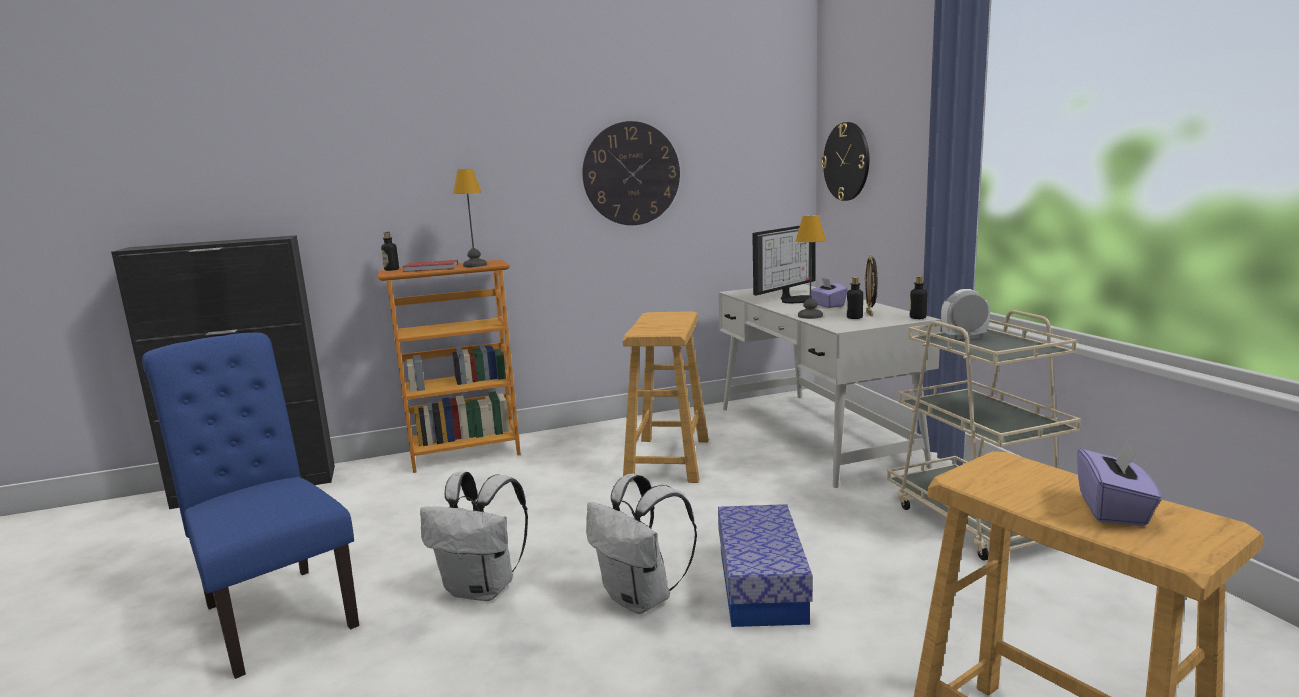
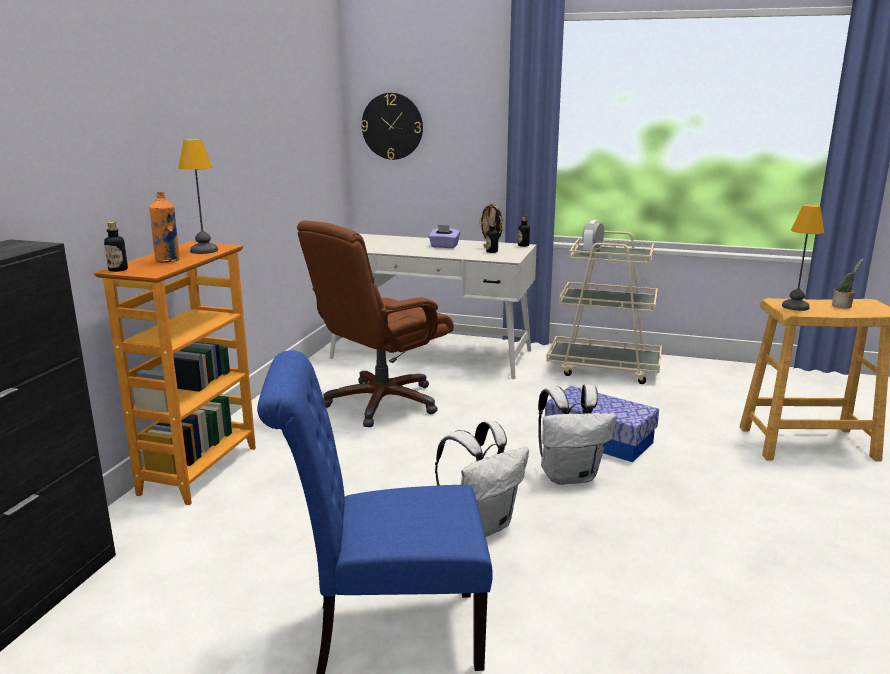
camera: 55 degrees left, 5 degrees up
(431, 268) = (168, 261): red book -> orange bottle
(631, 174) = (258, 139): wall clock -> none
(668, 459) = (381, 403): beige stool -> brown office chair
(794, 299) = (405, 246): monitor -> none
(811, 316) = (463, 255): table lamp -> table lamp (795, 306)
(1113, 509) = (843, 306): purple tissue box -> potted plant

